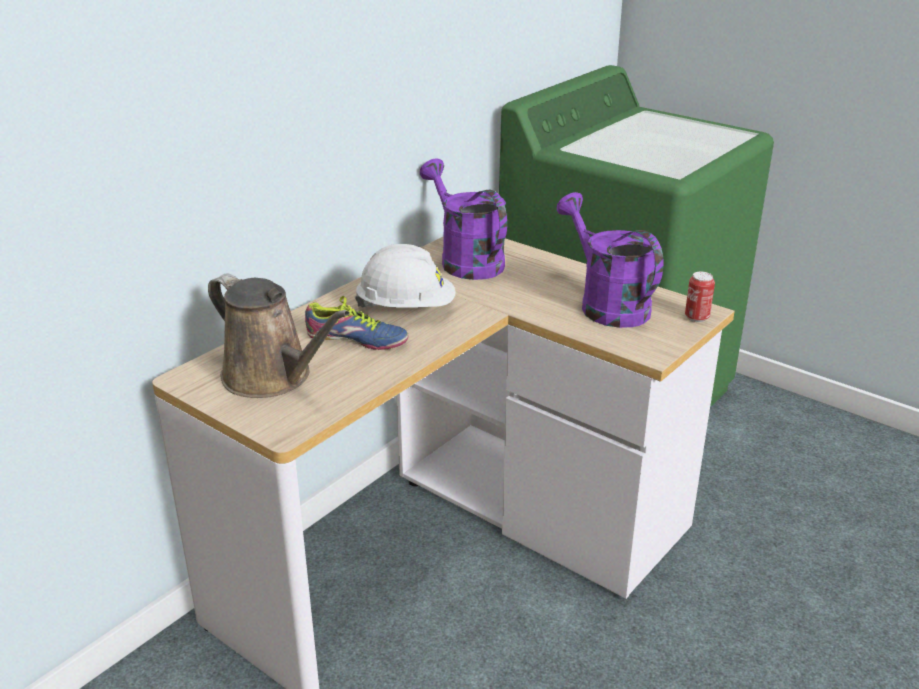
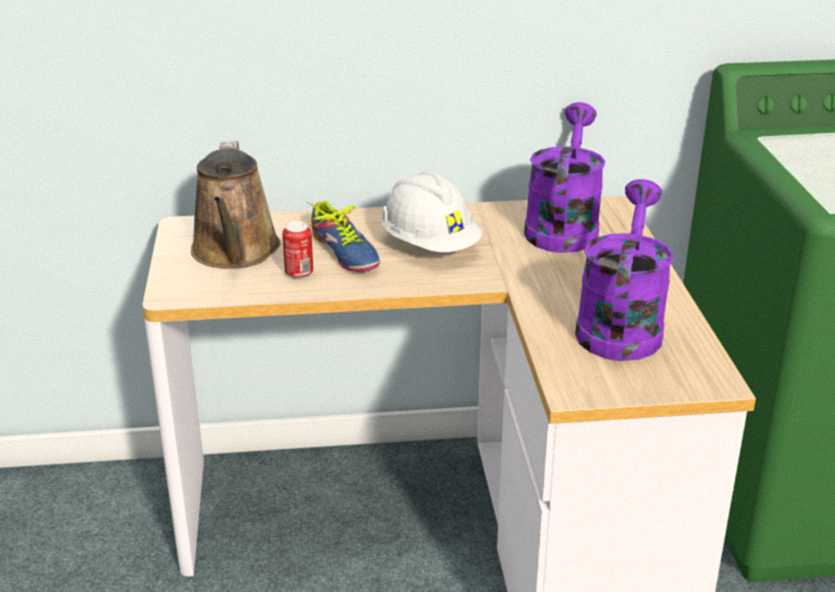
camera: 45 degrees right, 0 degrees up
(697, 317) = (693, 383): can -> can (299, 274)

